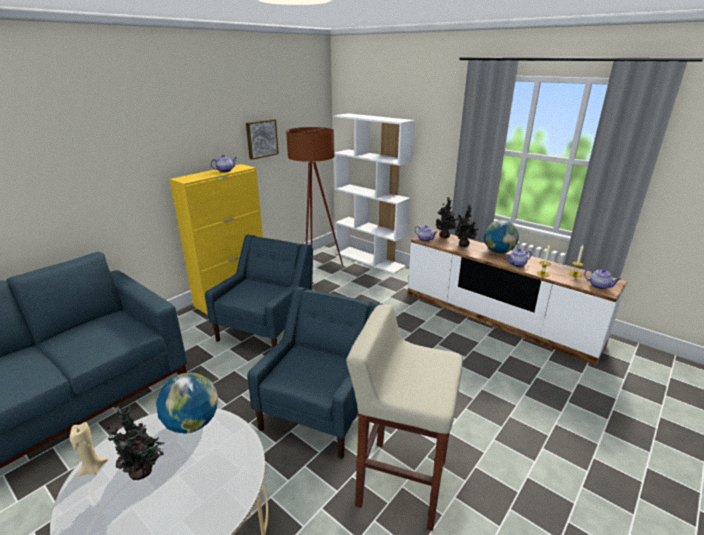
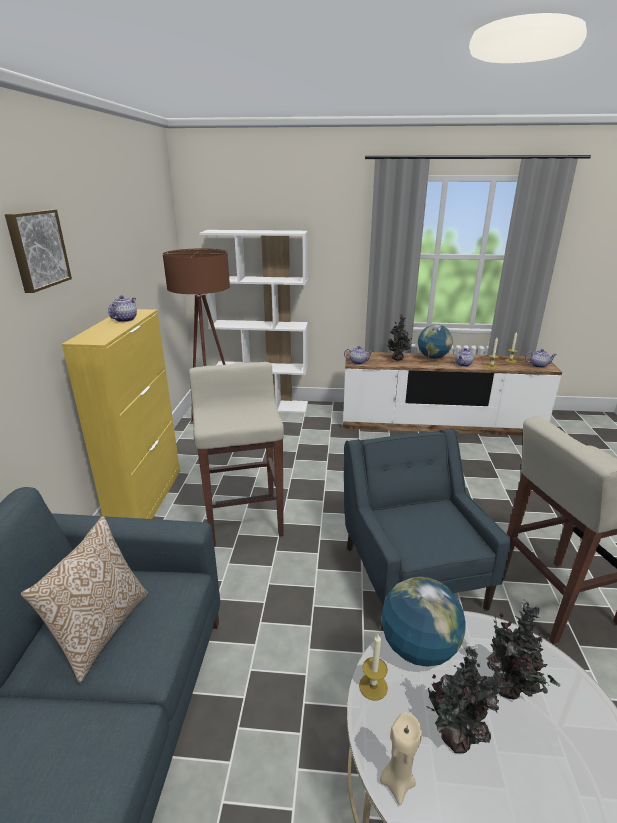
camera: 35 degrees left, 0 degrees up
(88, 337) = (101, 630): none -> pillow
(145, 426) = (373, 686): none -> candle
(261, 138) = (131, 270): picture -> picture (37, 249)
(267, 328) = (244, 519): blue armchair -> beige stool
(445, 236) = (370, 355): potted plant -> potted plant (509, 689)

